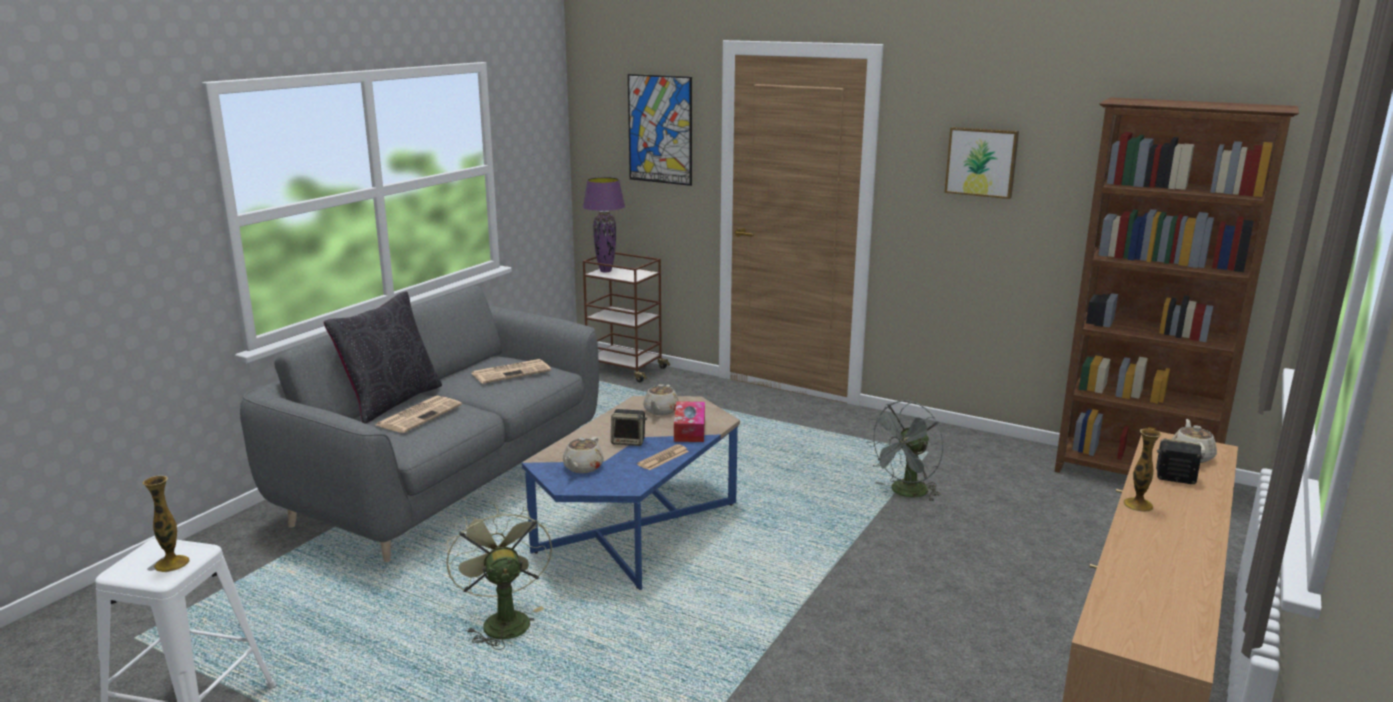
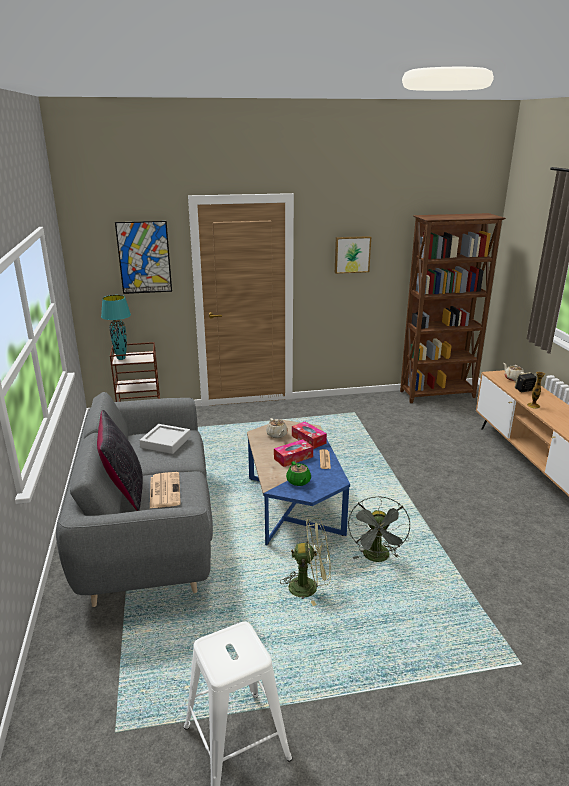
camera: 40 degrees left, 5 degrees up
(172, 564) = (243, 647): vase -> none
(502, 620) = (309, 586): green fan -> green fan turned 150 degrees clockwise
(512, 372) = (165, 442): newspaper -> grey tray
(582, 468) = (298, 481): beige teapot -> green teapot
(605, 271) = (121, 358): purple table lamp -> turquoise table lamp
(629, 441) = (293, 458): speaker -> tissue box
(905, 493) = (374, 436): grey fan -> grey fan (377, 558)

